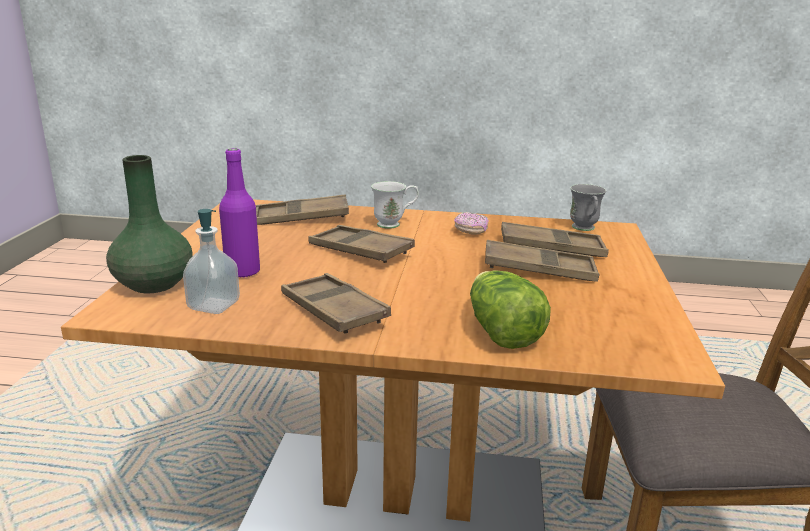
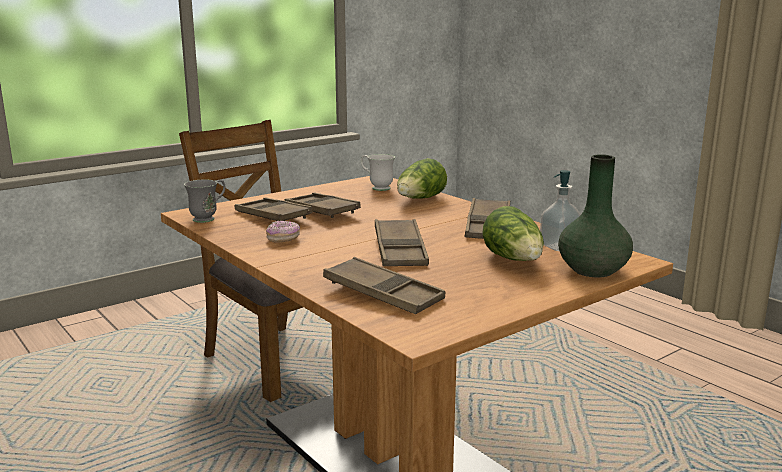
camera: 135 degrees left, 5 degrees down
(242, 272) = (514, 260): purple bottle -> lettuce
(394, 224) = (321, 261): white mug -> white mug (377, 188)

